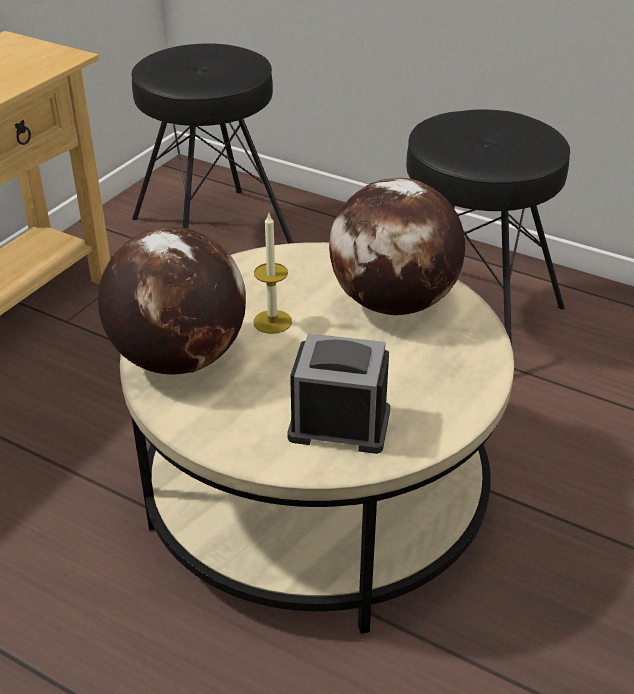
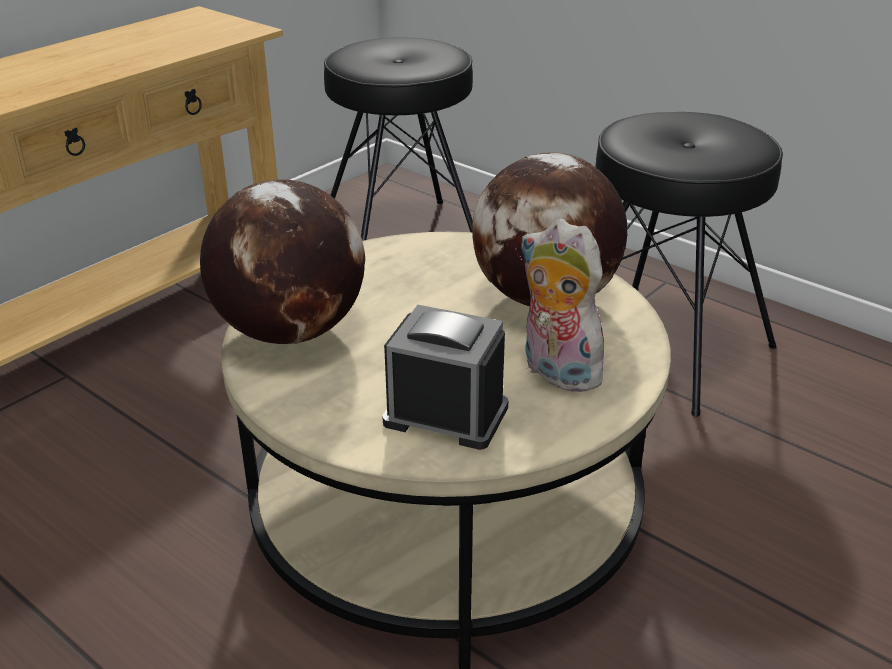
camera: 10 degrees right, 5 degrees down
(272, 322) = (404, 305): candle -> none
(421, 374) = (555, 372): none -> plush toy

